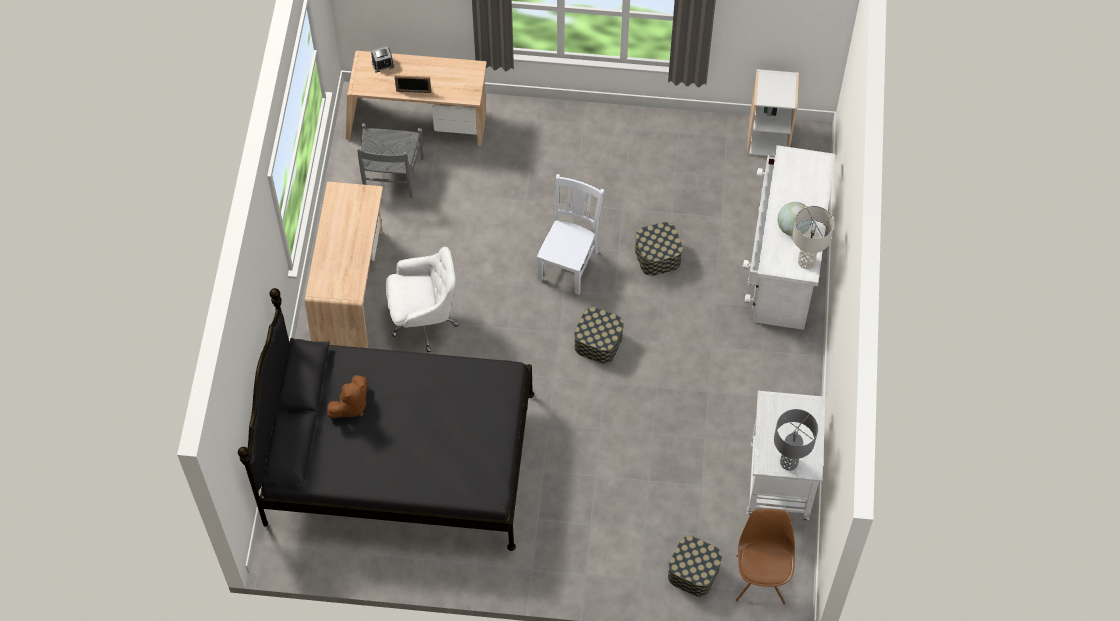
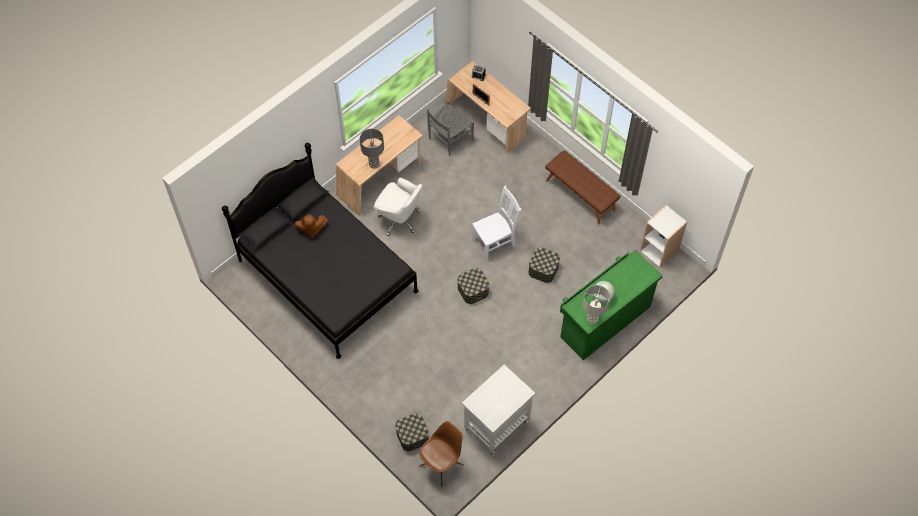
camera: 40 degrees right, 0 degrees up
(617, 135) = (580, 195): none -> brown bench
(783, 265) = (604, 320): white dresser -> green dresser
(789, 462) = (484, 411): grey table lamp -> grey table lamp (374, 164)

